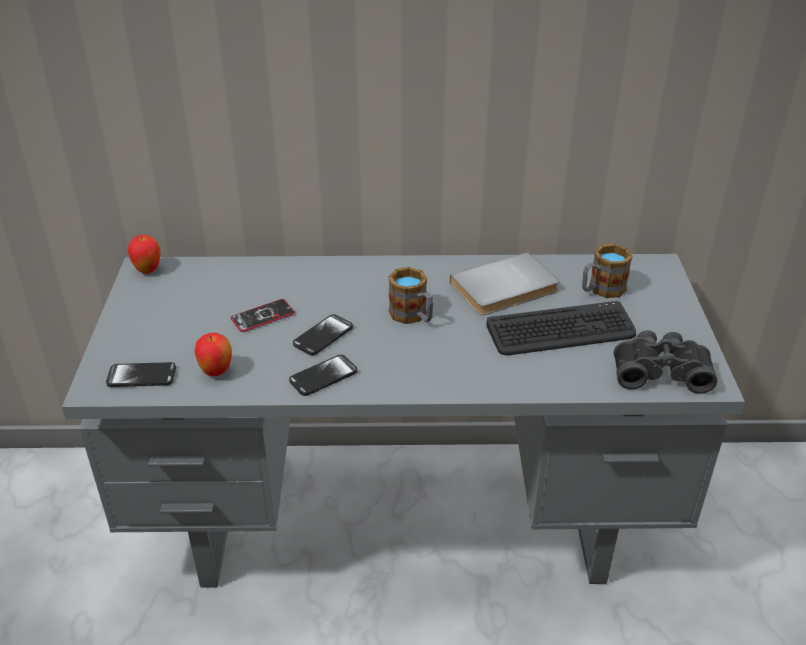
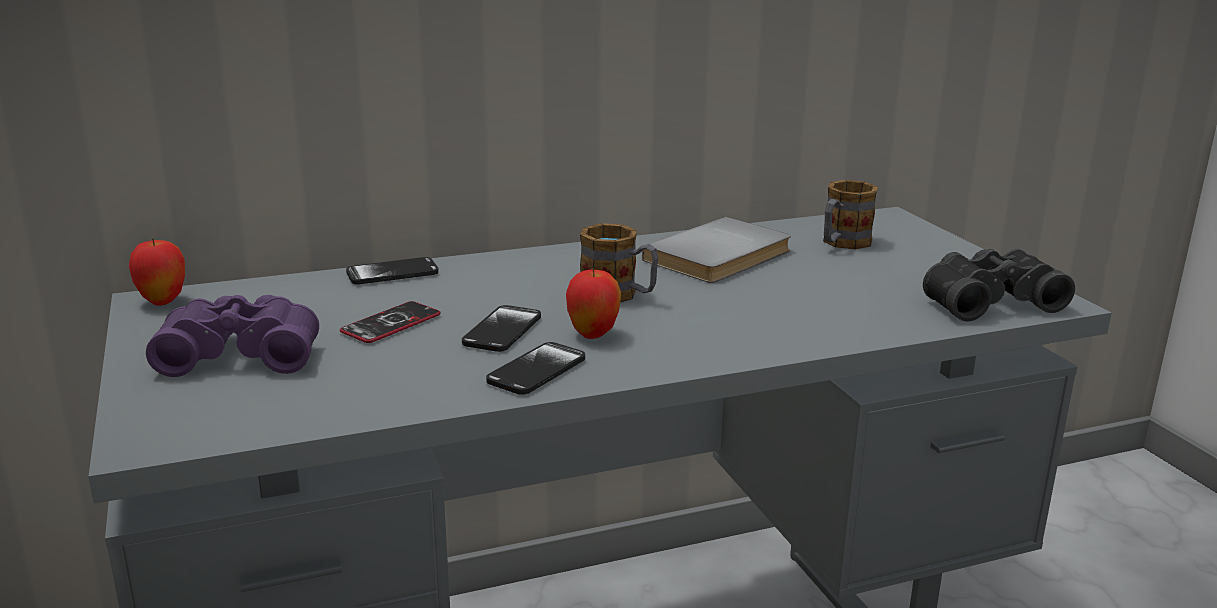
camera: 20 degrees left, 15 degrees down
(141, 376) = (225, 415): phone -> phone (392, 273)
(171, 326) = (241, 353): none -> purple binoculars
(216, 372) = (356, 391): apple -> apple (593, 335)
(561, 330) = (829, 283): keyboard -> none

